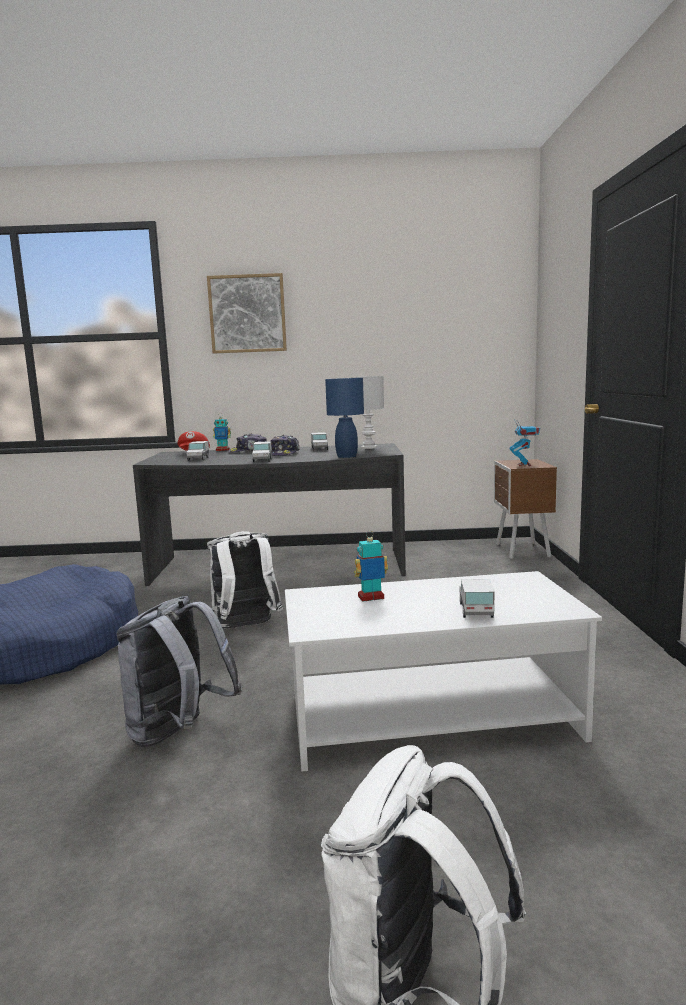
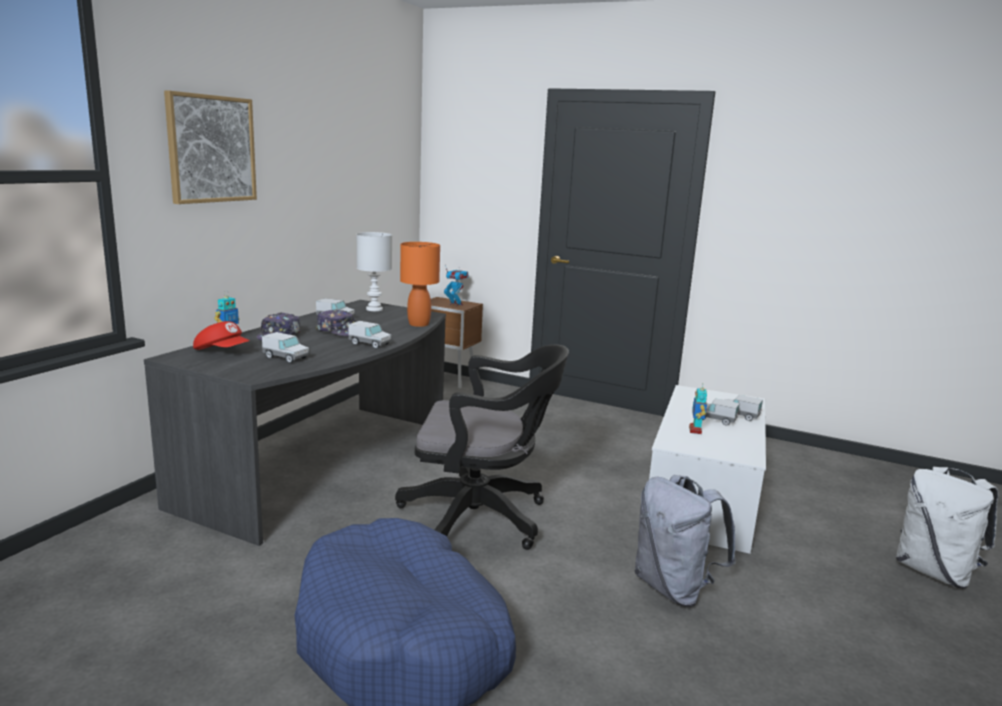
camera: 65 degrees left, 5 degrees up
(245, 628) = (482, 518): white backpack -> black office chair
(347, 456) = (419, 324): blue table lamp -> orange table lamp
(431, 602) = (716, 420): none -> toy truck

